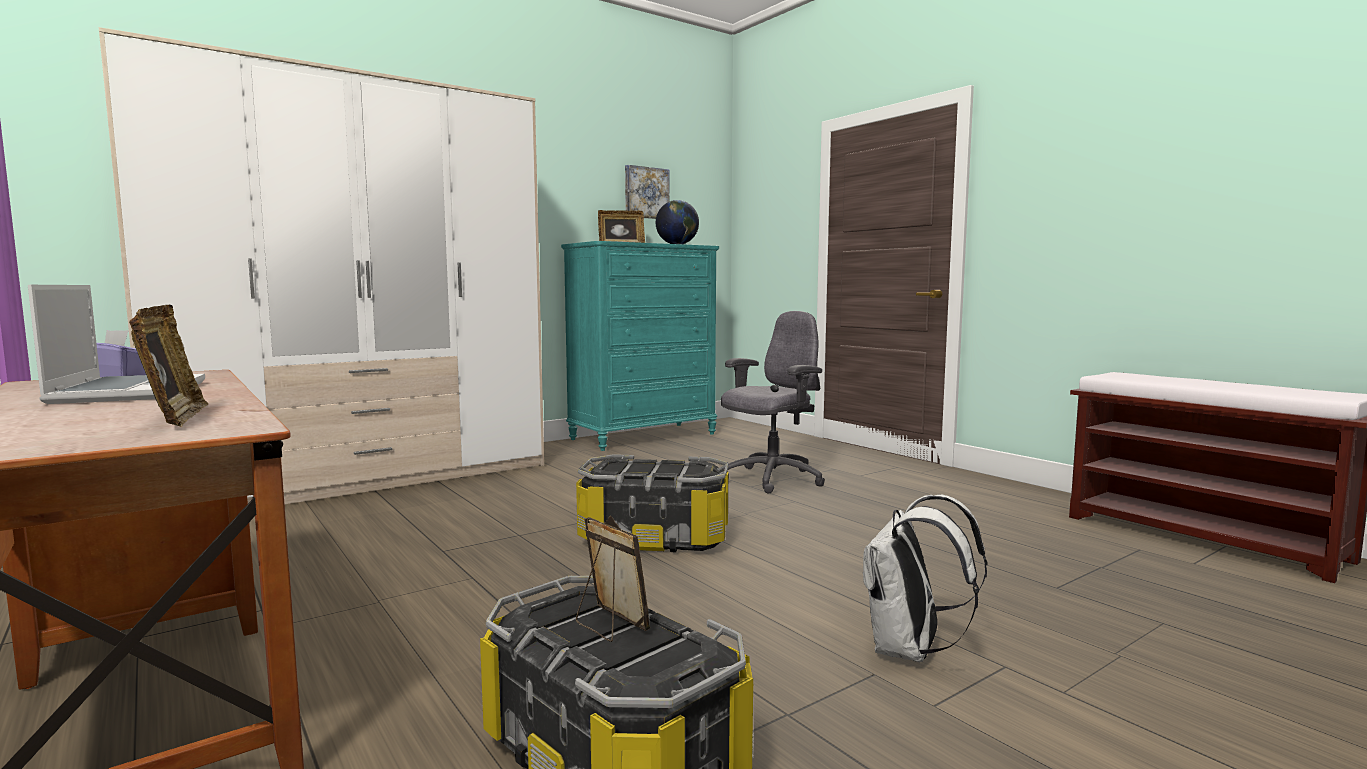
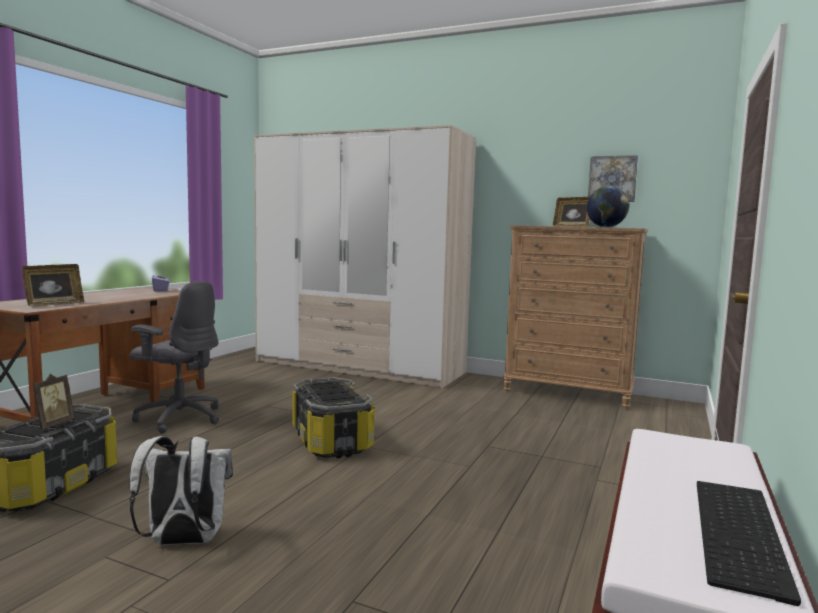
camera: 60 degrees right, 0 degrees up
(128, 392) = (123, 295): laptop -> none
(643, 436) = (568, 393): turquoise dresser -> brown dresser
(771, 479) = (519, 449): grey office chair -> grey office chair (179, 418)
(1276, 387) = (743, 535): none -> keyboard

